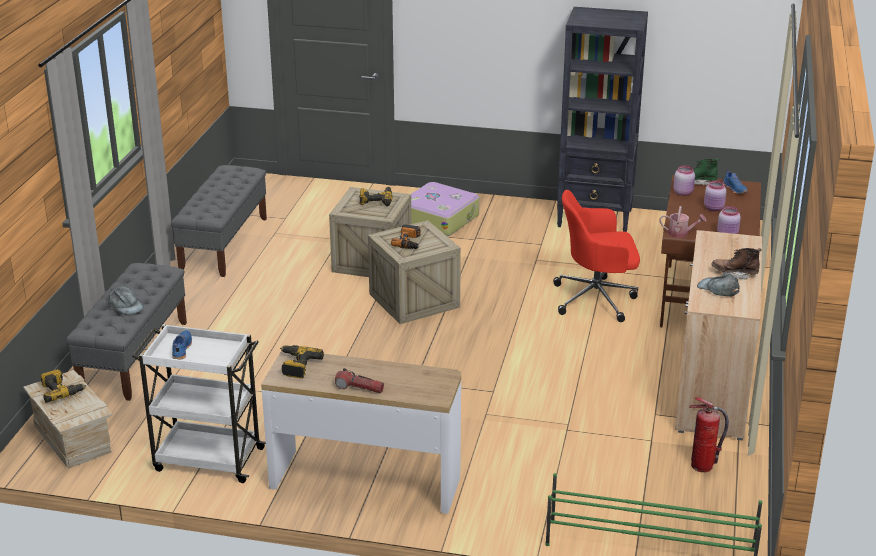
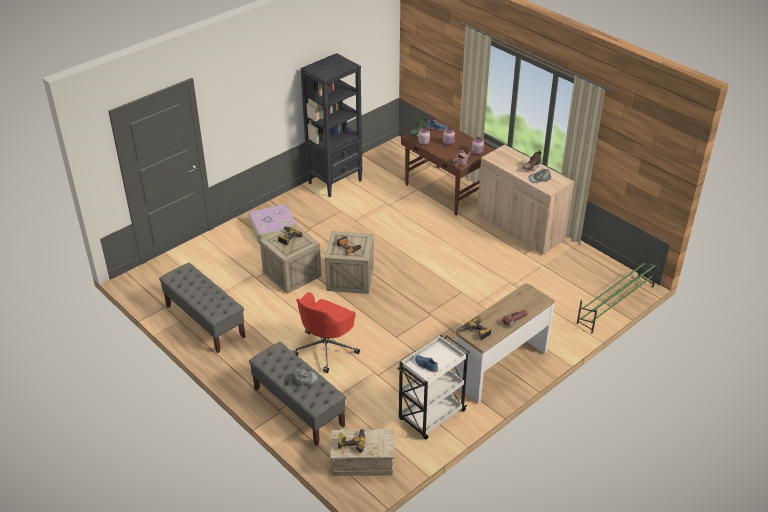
camera: 55 degrees left, 10 degrees up
(596, 299) = (412, 220): red office chair -> red office chair (326, 348)
(702, 466) = (573, 261): fire extinguisher -> none

